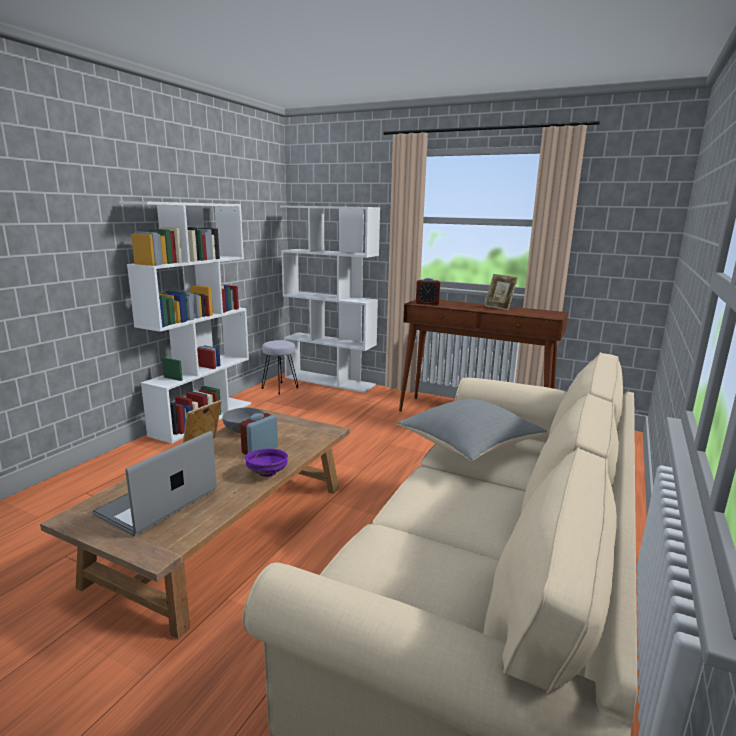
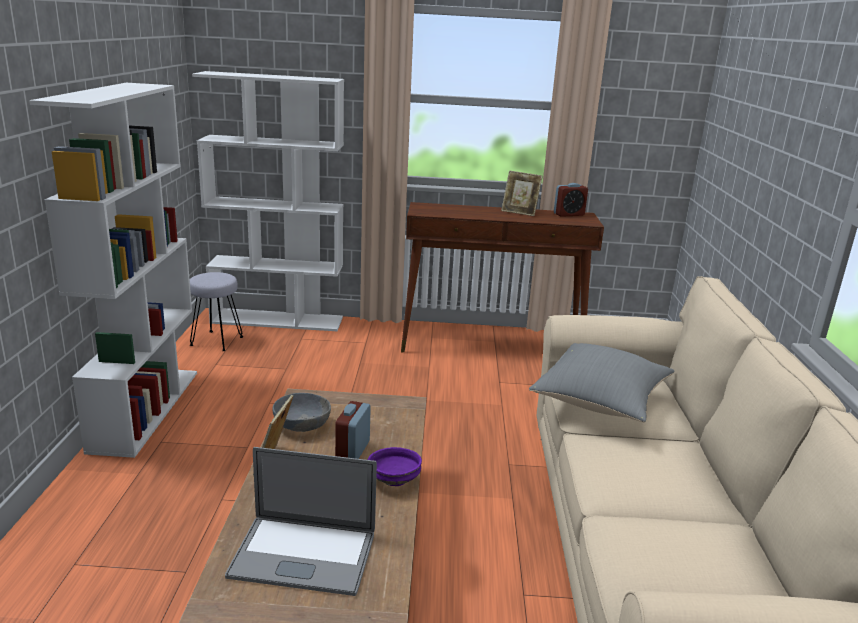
camera: 25 degrees left, 5 degrees up
(157, 502) = (303, 555): laptop -> laptop turned 90 degrees counterclockwise
(427, 303) = (433, 212): alarm clock -> alarm clock (568, 214)

